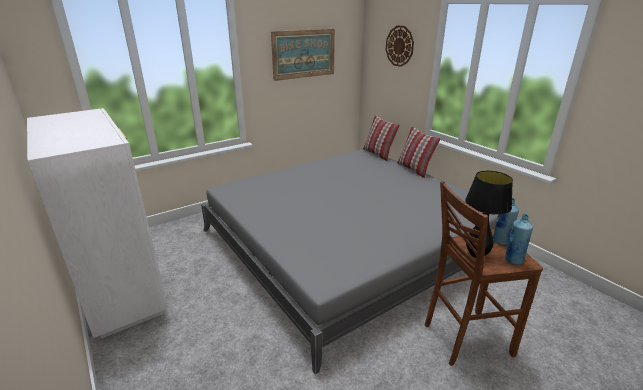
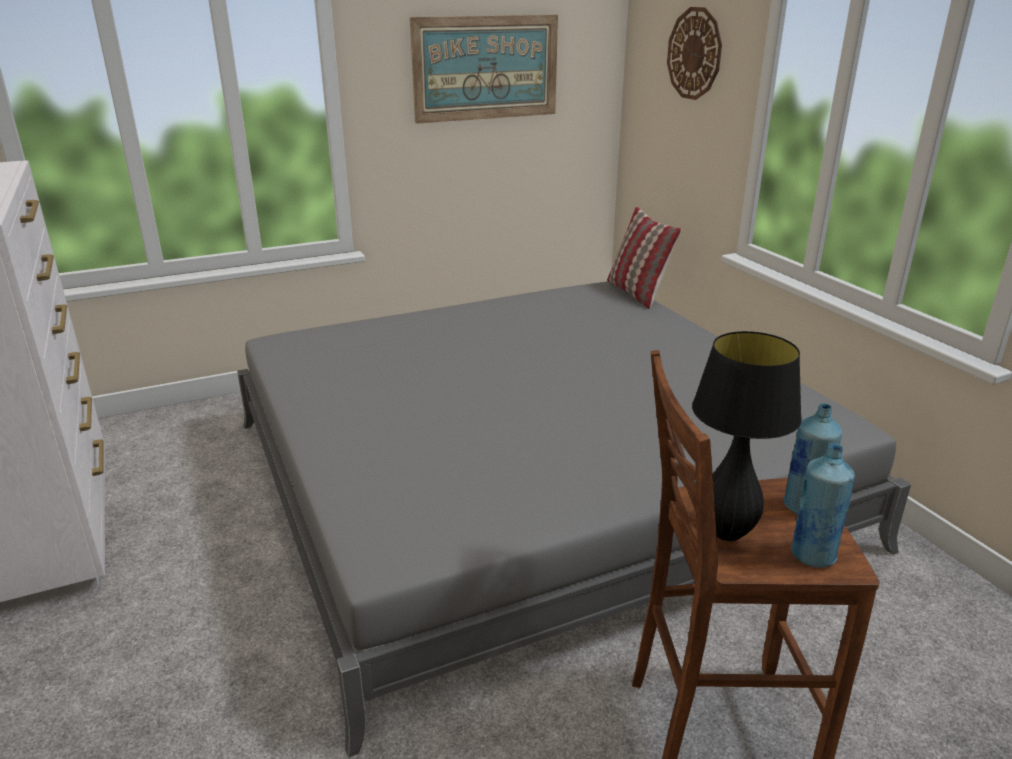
camera: 10 degrees right, 0 degrees up
(414, 169) = (702, 331): pillow -> none

